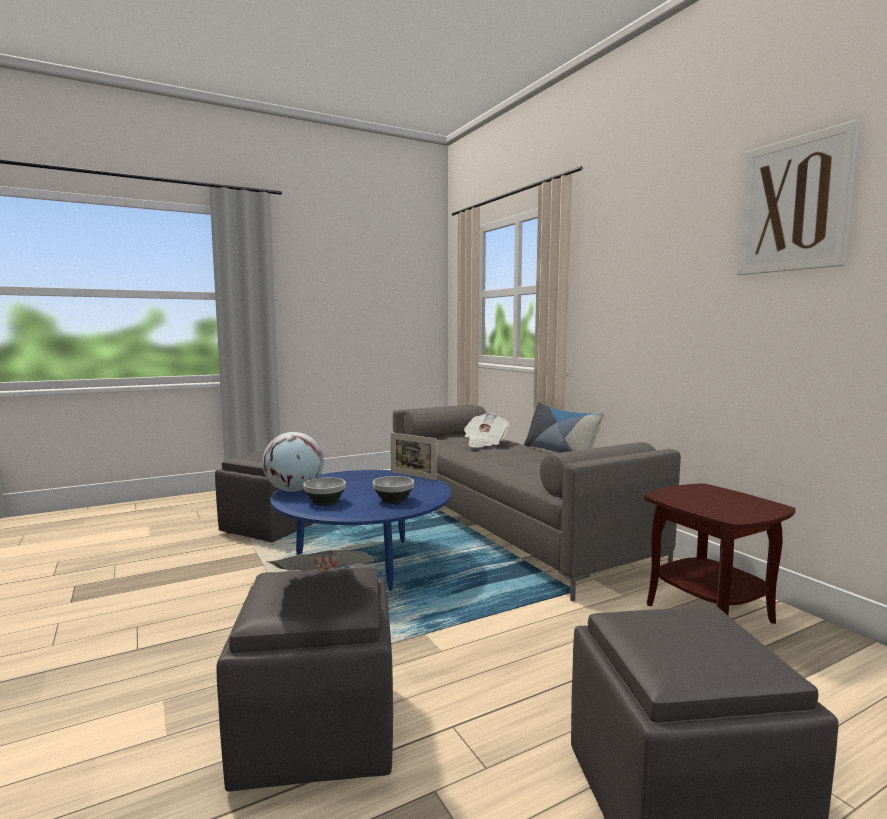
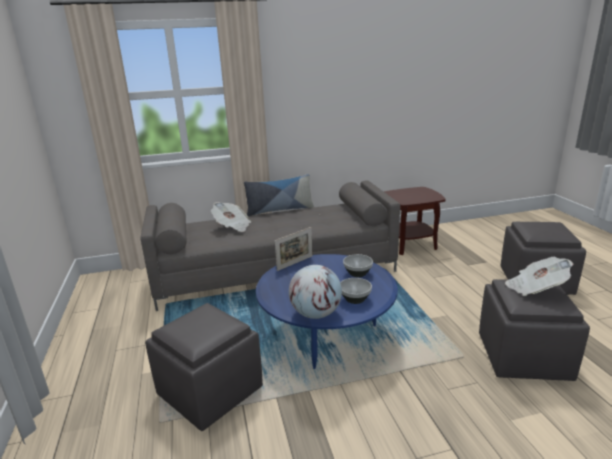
camera: 75 degrees left, 15 degrees up
(793, 205) = (401, 50): picture -> none

